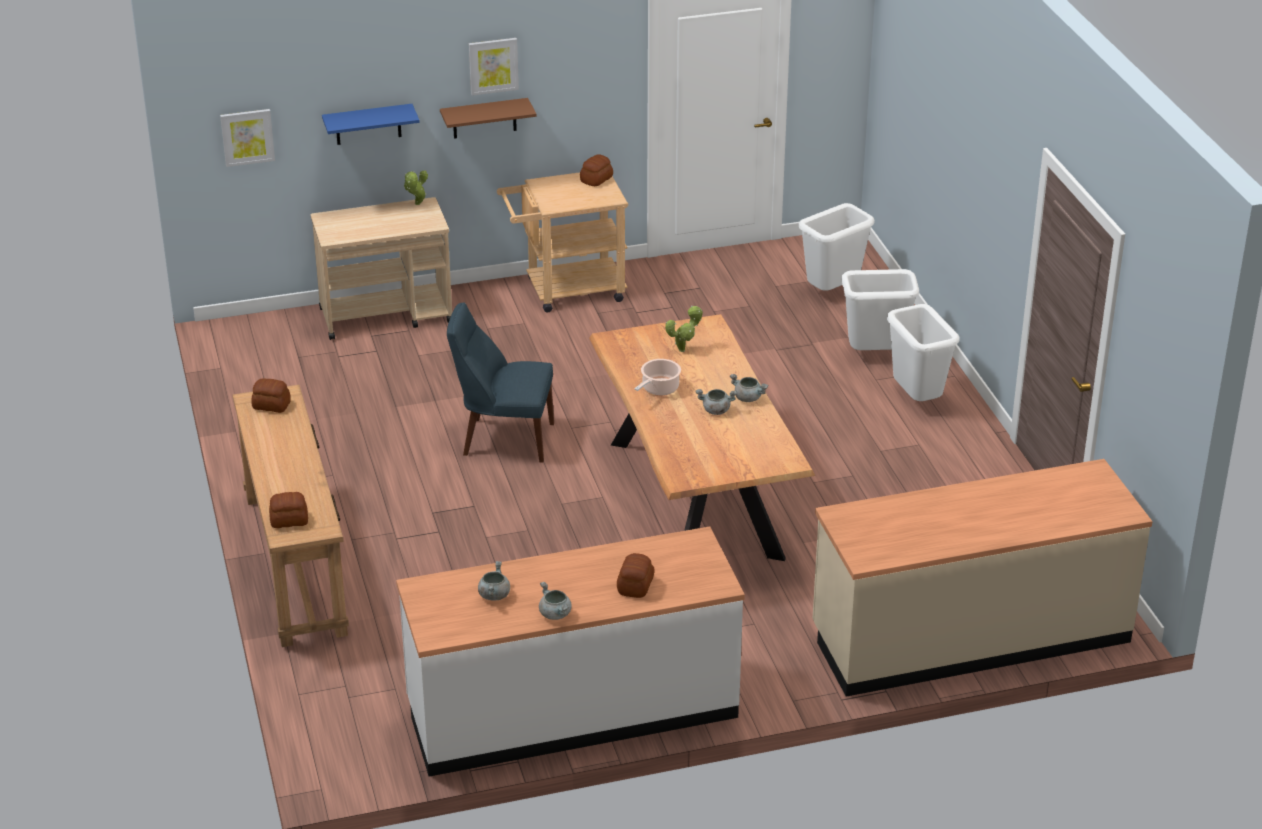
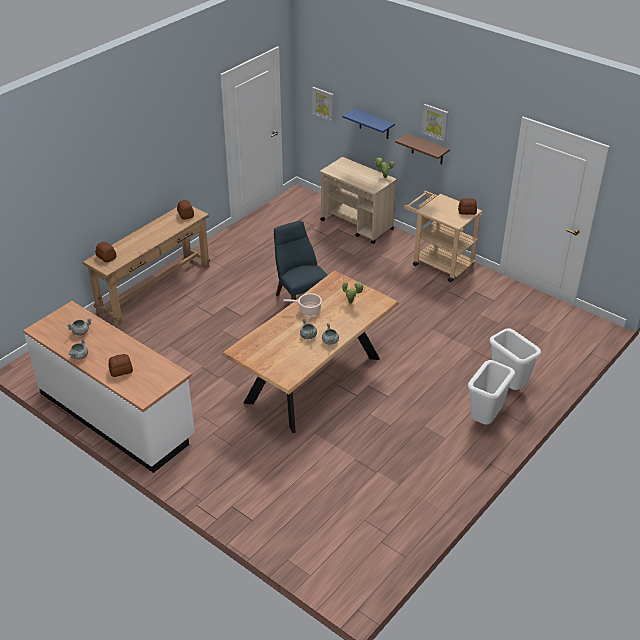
camera: 55 degrees right, 5 degrees up
(832, 292) = (547, 345): white trash can -> none
(970, 636) = (291, 533): beige counter -> none

